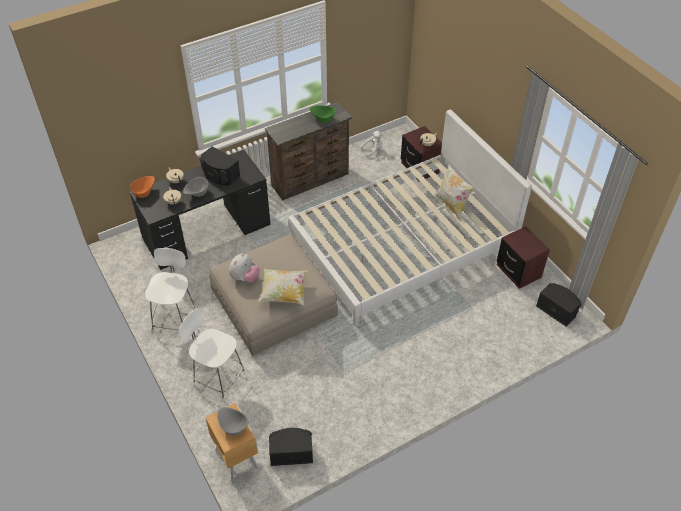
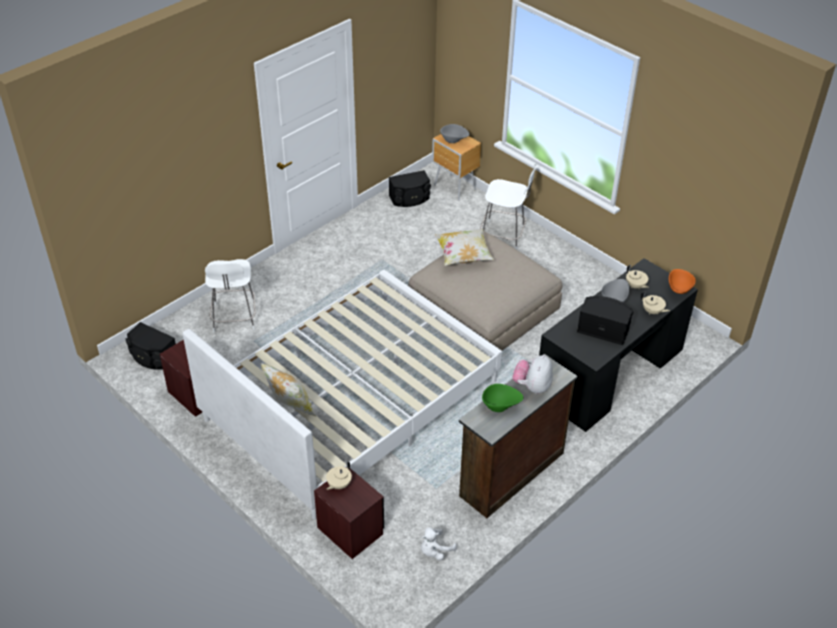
camera: 165 degrees right, 5 degrees down
(175, 319) = (579, 275): white chair -> white chair (234, 318)
(245, 278) = (513, 264): plush toy -> plush toy (532, 386)

